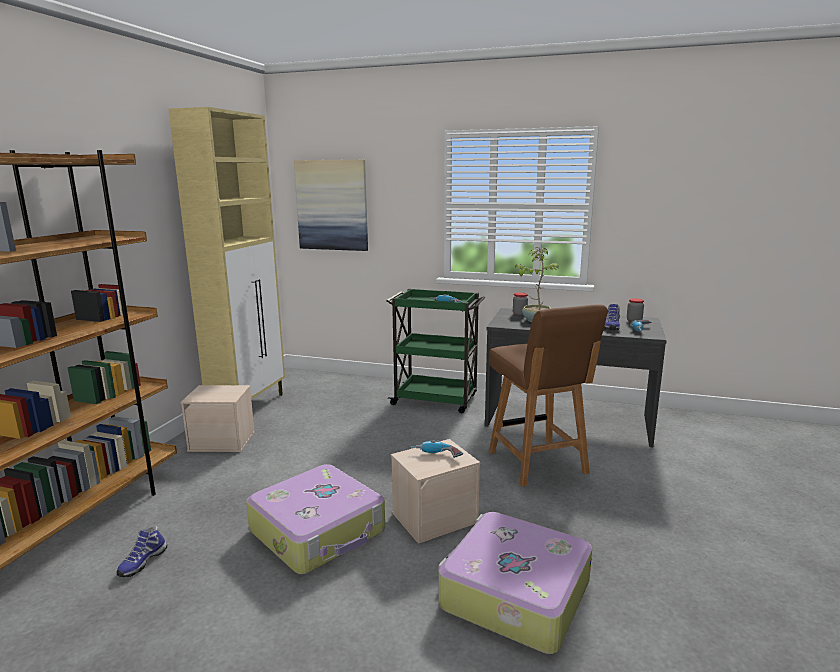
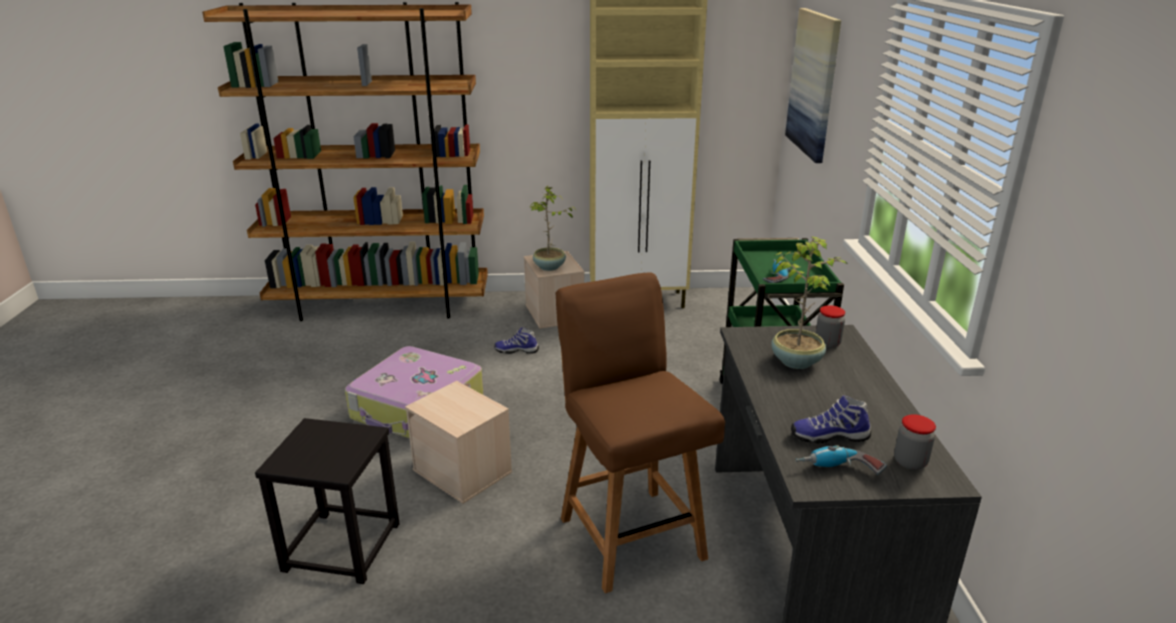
camera: 70 degrees right, 10 degrees up
(142, 562) = (358, 347): shoe -> shoe (517, 350)
(223, 395) = (549, 267): none -> potted plant
(436, 456) = (461, 407): power drill -> none
(513, 594) = (341, 547): suitcase -> black stool
(538, 463) = (630, 535): brown chair -> brown chair turned 105 degrees clockwise

